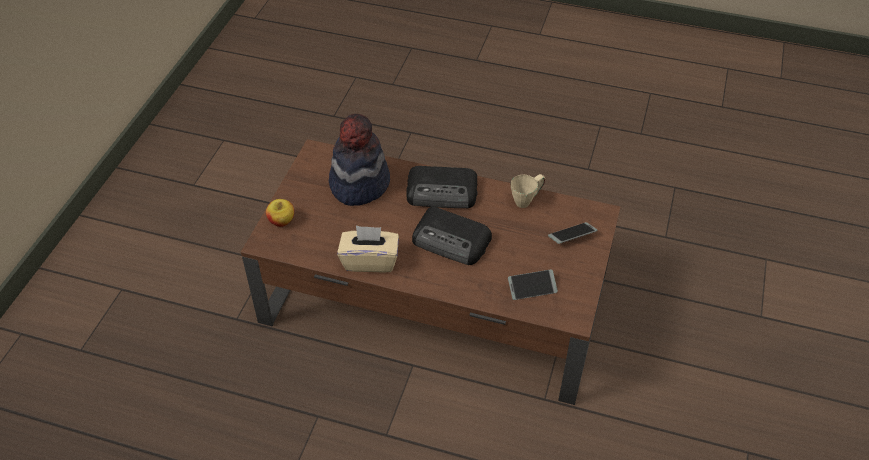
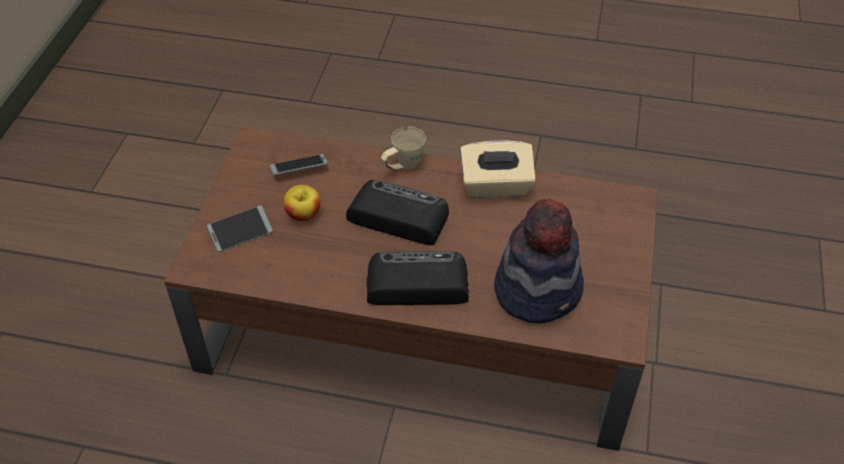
camera: 175 degrees right, 0 degrees up
(281, 221) = (624, 228): apple -> apple (303, 214)
(527, 200) = (295, 280): beige mug -> beige mug (402, 167)

